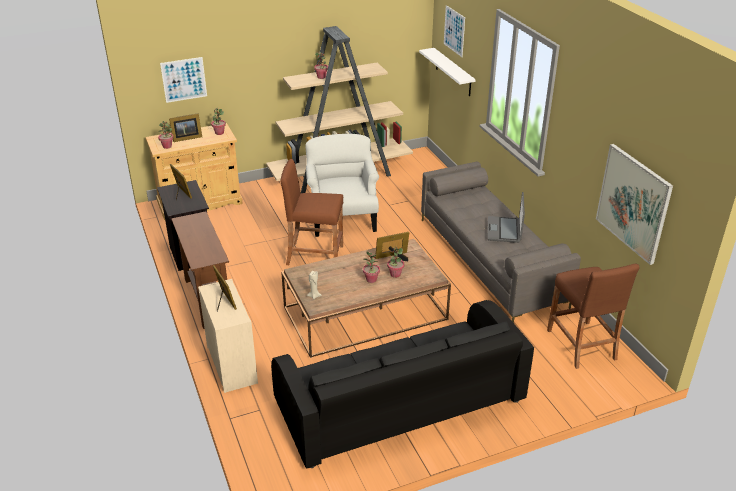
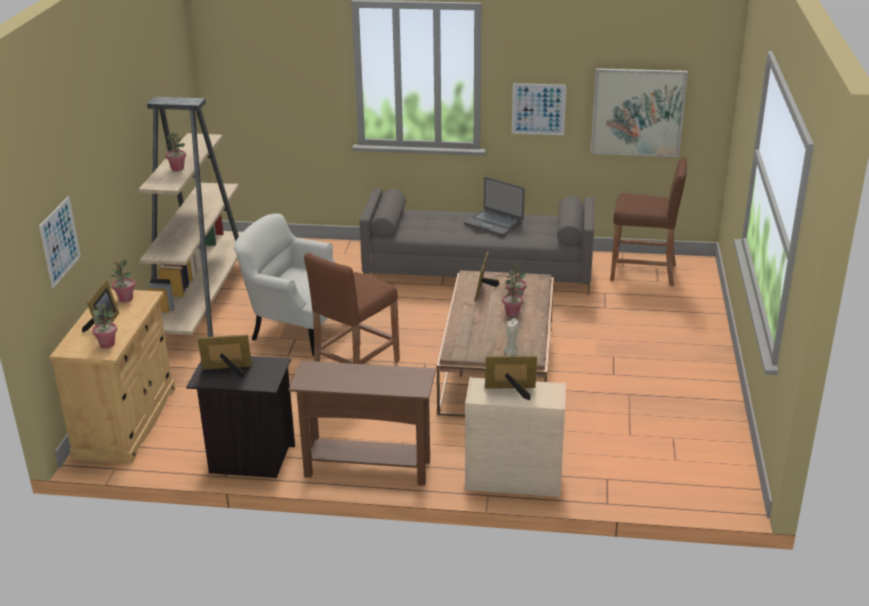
camera: 60 degrees left, 5 degrees down
(399, 402) = (655, 388): black sofa -> none
(453, 72) = (265, 111): white shelf -> none
(454, 31) = (256, 58): picture -> picture (538, 109)

